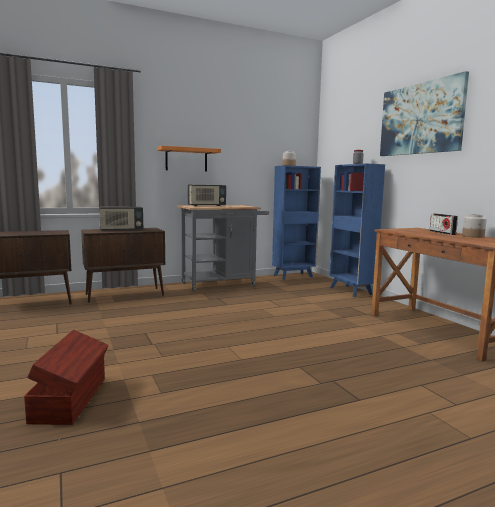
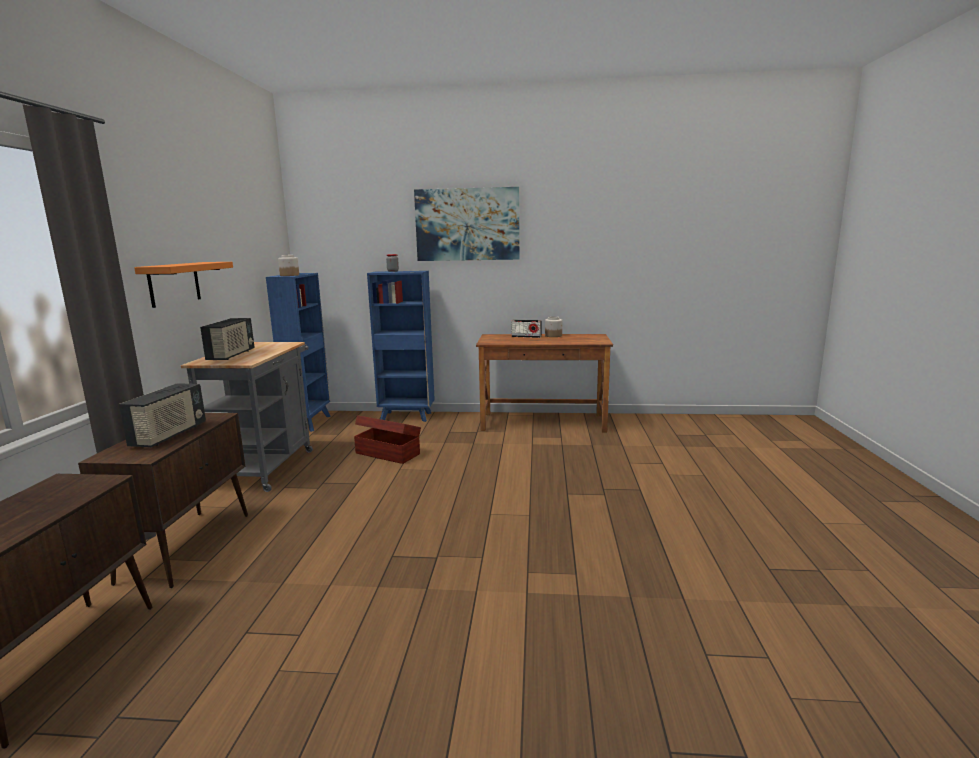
camera: 60 degrees left, 5 degrees up
(71, 399) = (556, 636): brown storage box -> brown storage box (387, 453)

